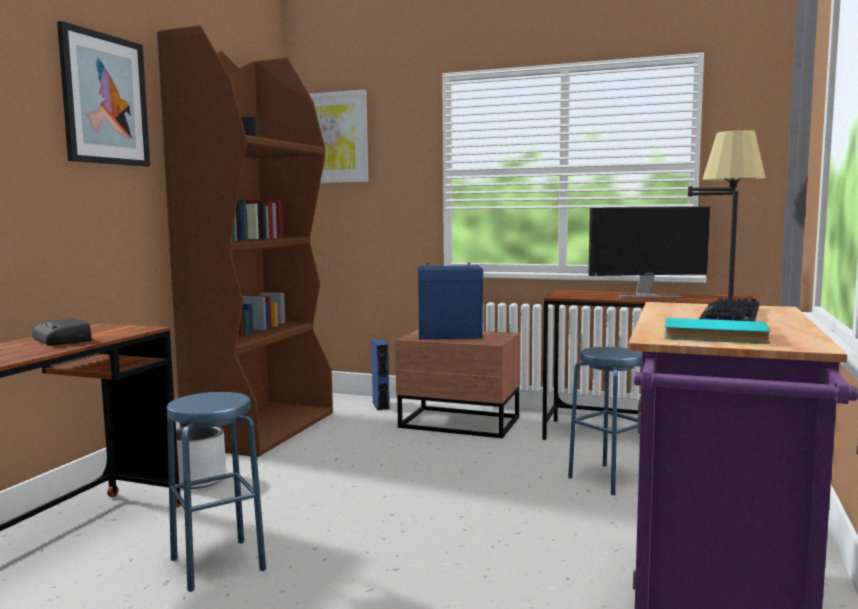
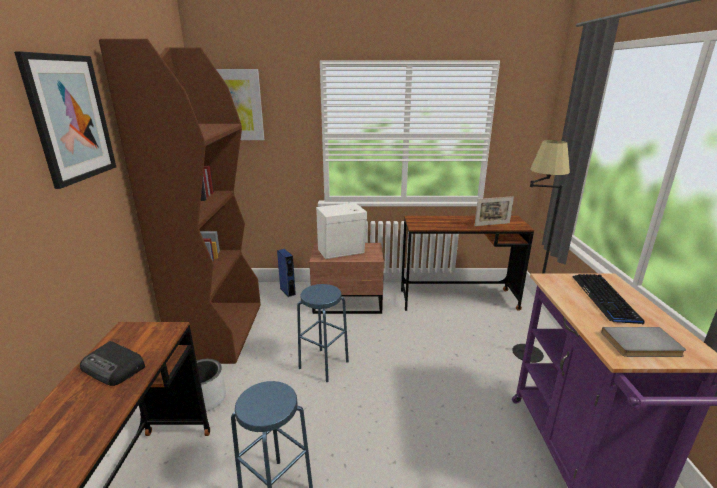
camera: 20 degrees left, 15 degrees up
(451, 336) = (342, 252): blue speaker -> white speaker
(608, 479) = (461, 342): blue stool -> blue stool (323, 365)
(646, 296) = (465, 222): monitor -> none
(689, 299) = (492, 224): none -> picture frame
(714, 336) = (642, 345): turquoise book -> grey book

